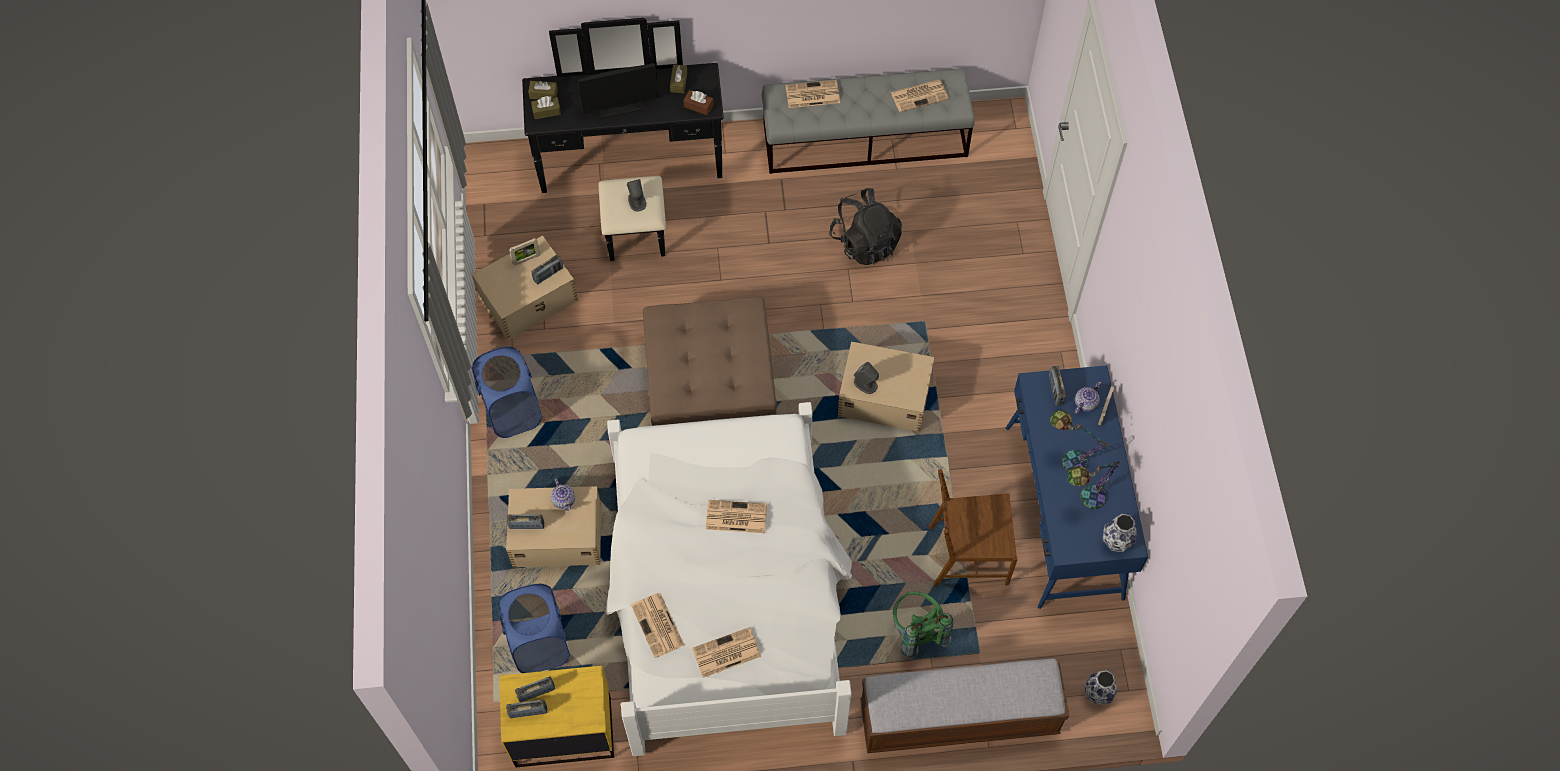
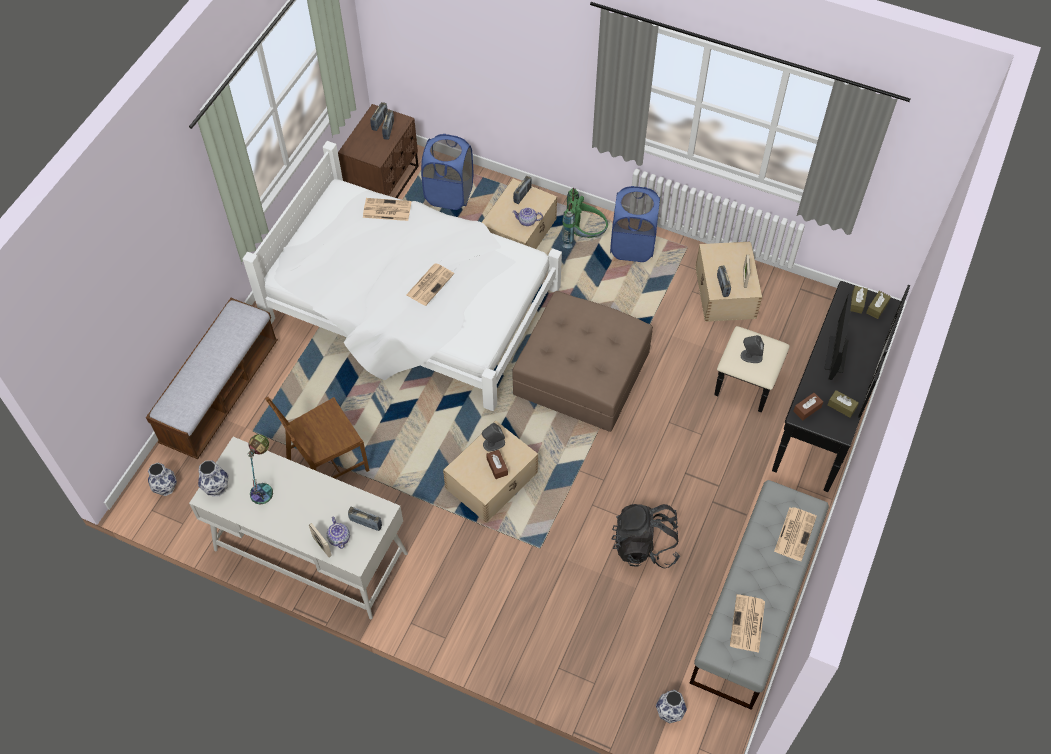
camera: 120 degrees right, 5 degrees down
(563, 731) = (384, 183): yellow nightstand -> brown nightstand
(725, 653) = (339, 235): newspaper -> none
(888, 368) = (497, 467): none -> brown tissue box
(917, 631) = (297, 402): green backpack -> green backpack (583, 237)
(967, 555) = (327, 464): brown chair -> brown chair turned 150 degrees counterclockwise
(1001, 160) = (669, 712): none -> vase
(1063, 511) = (310, 551): blue desk -> white desk
(1068, 458) = (305, 496): table lamp -> none

